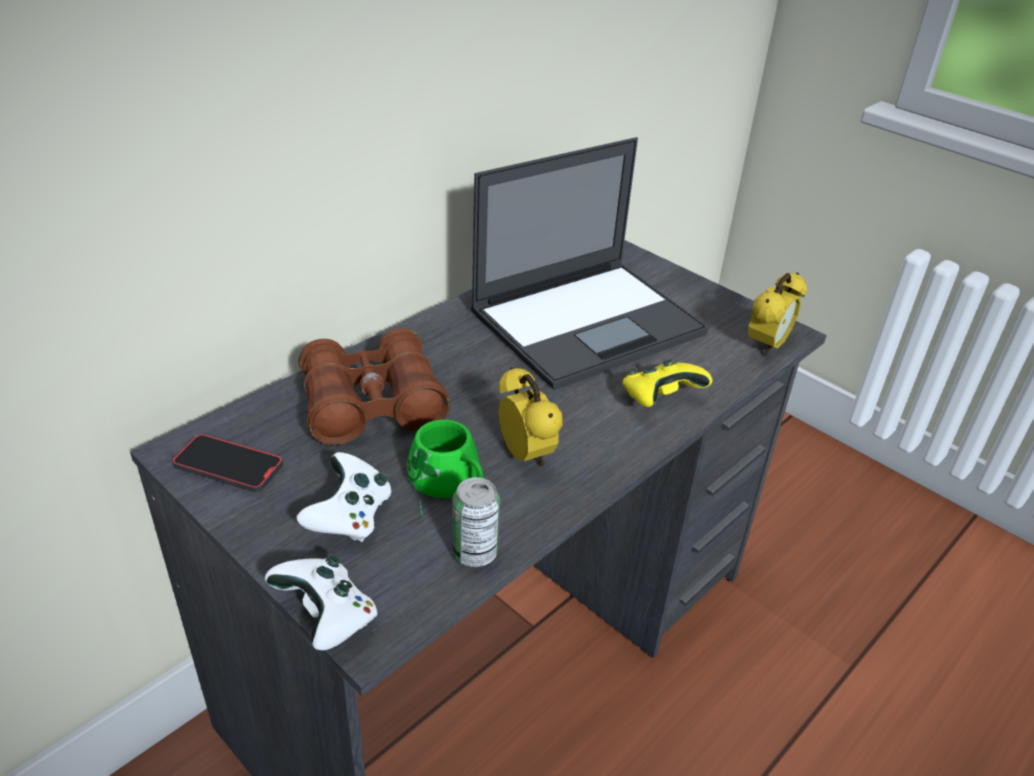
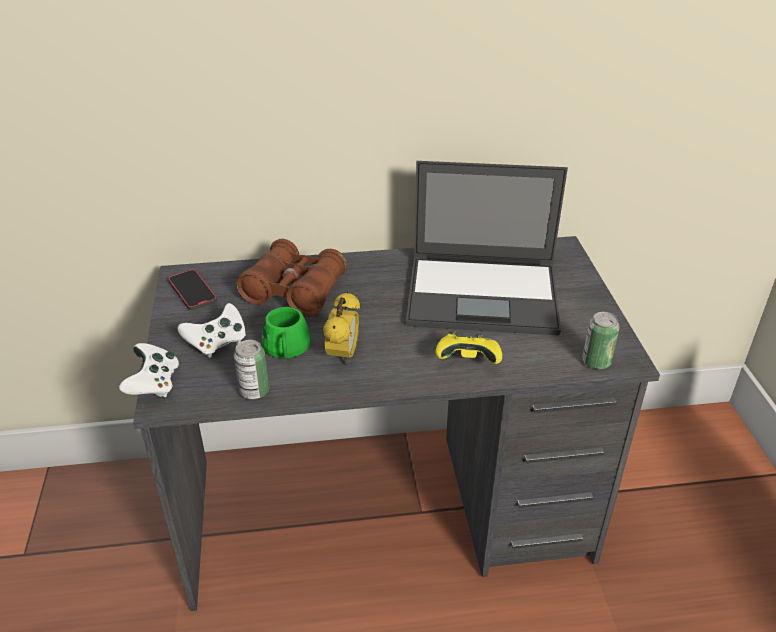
camera: 40 degrees right, 0 degrees up
(767, 346) = (596, 362): alarm clock -> can

